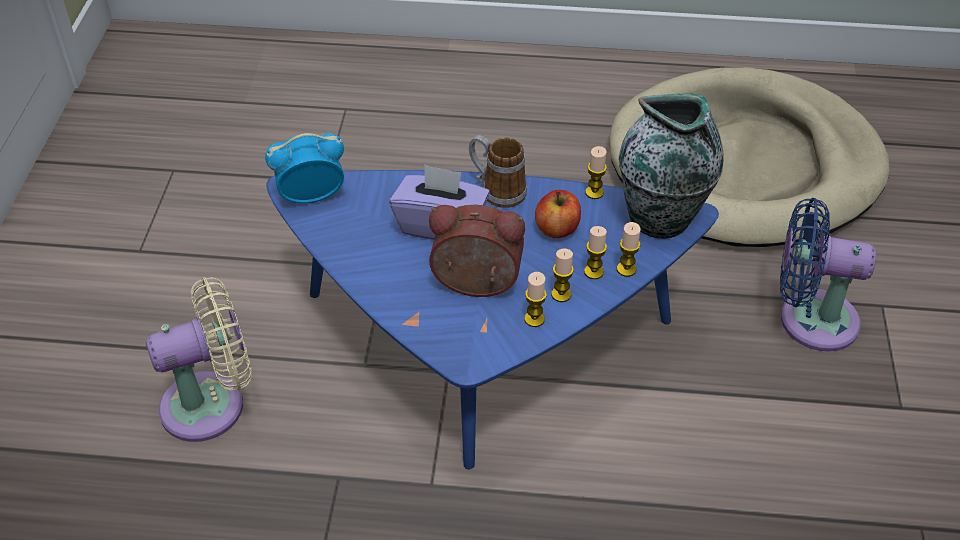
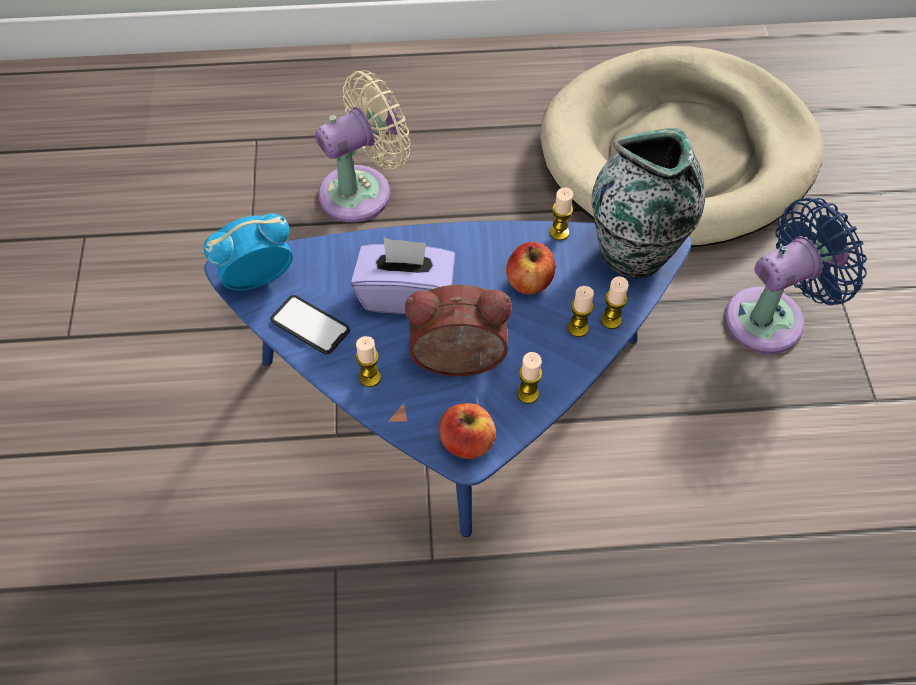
camera: 10 degrees left, 10 degrees up
(212, 404) = (184, 505): beige fan -> beige fan (362, 191)
(349, 239) = (310, 325): none -> phone
(469, 350) = (467, 442): none -> apple
(496, 190) = (456, 244): mug -> none
(561, 294) = (549, 360): candle -> candle (370, 377)
(809, 319) = (771, 317): blue fan -> blue fan turned 150 degrees clockwise

